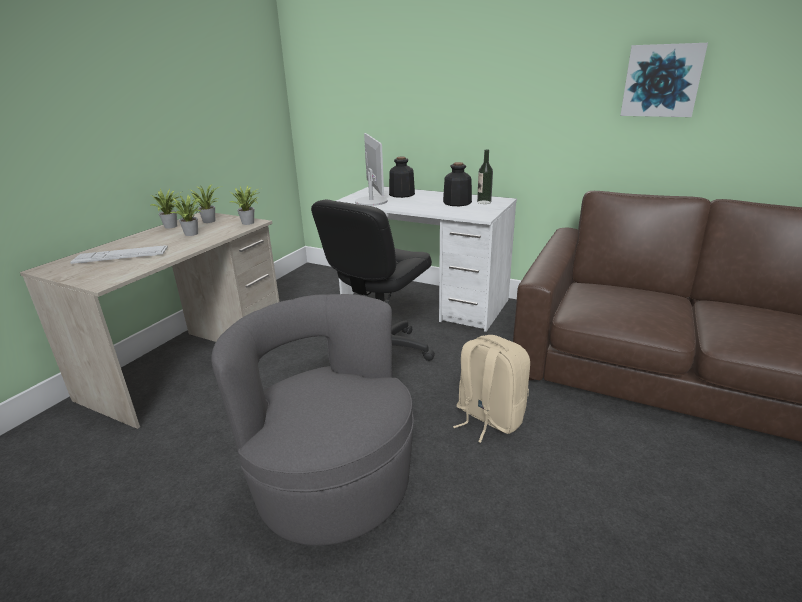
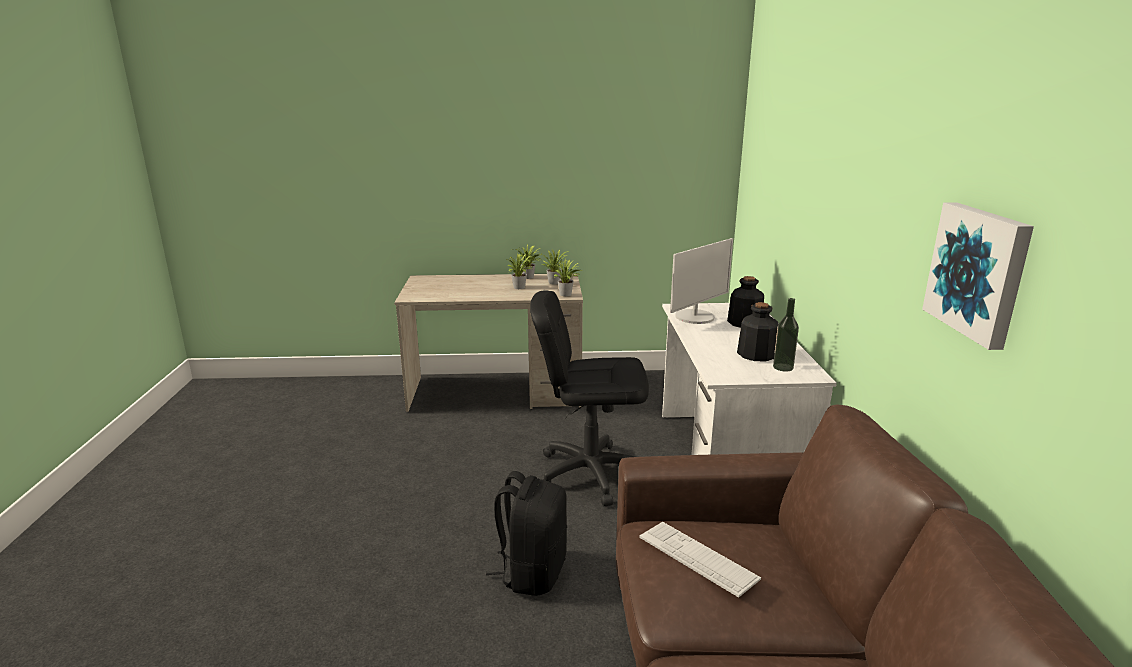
camera: 60 degrees right, 5 degrees down
(121, 255) = (457, 285): keyboard -> keyboard (697, 558)
(332, 483) = (394, 512): grey armchair -> none
(488, 418) = (532, 572): beige backpack -> black backpack

